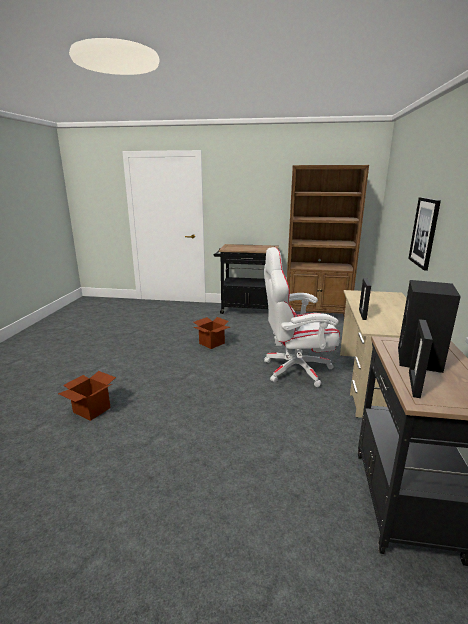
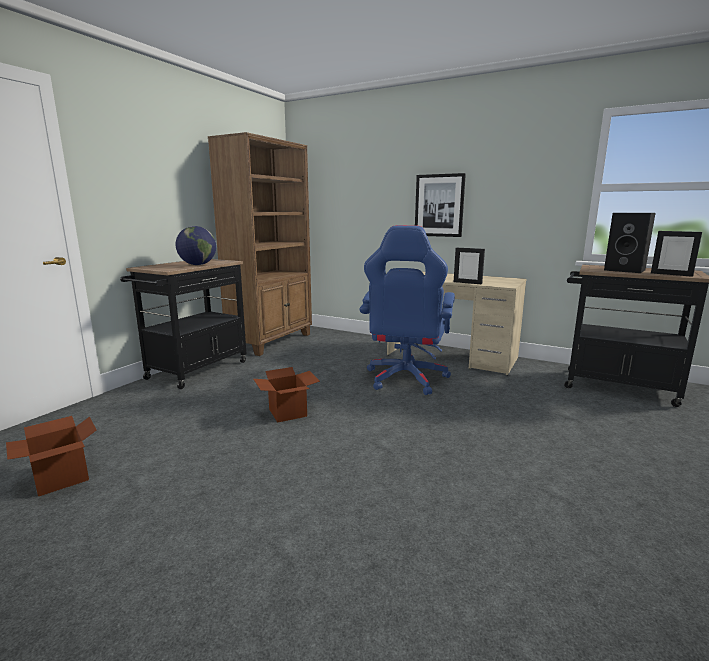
camera: 70 degrees left, 5 degrees down
(92, 410) = (467, 563): cardboard box -> cardboard box (61, 478)
(248, 249) = (197, 265): none -> globe
(297, 369) = (406, 378): white office chair -> blue office chair

